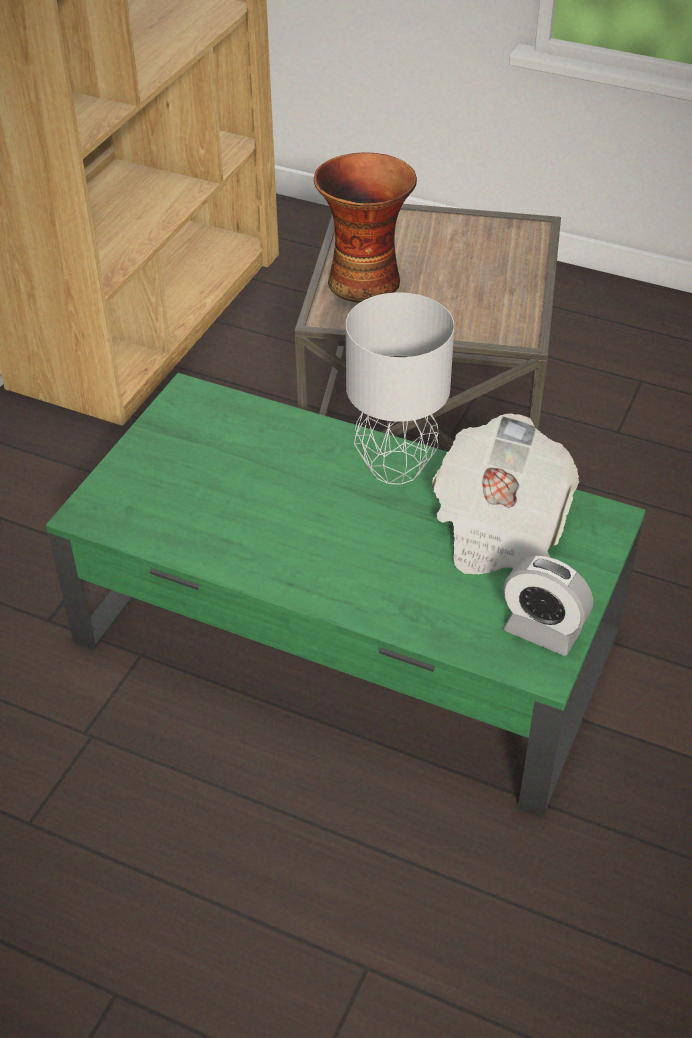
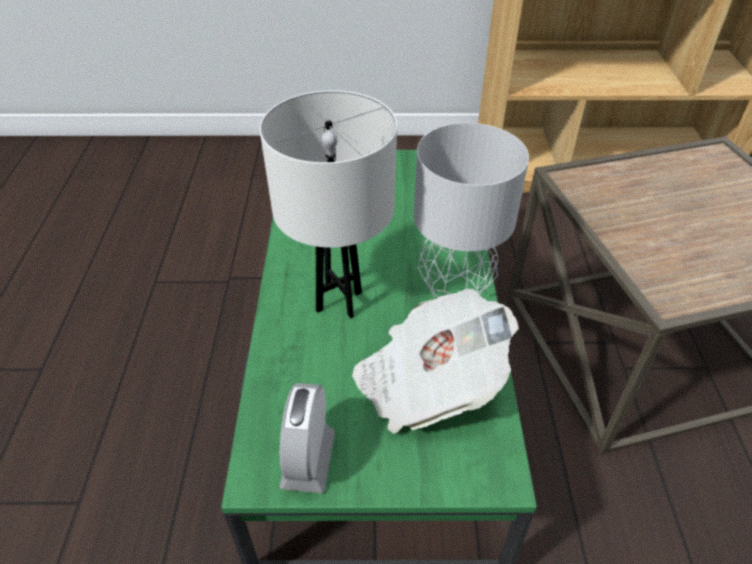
camera: 65 degrees right, 0 degrees up
(358, 554) = (338, 301): none -> white table lamp
(364, 280) = (635, 182): vase -> none

